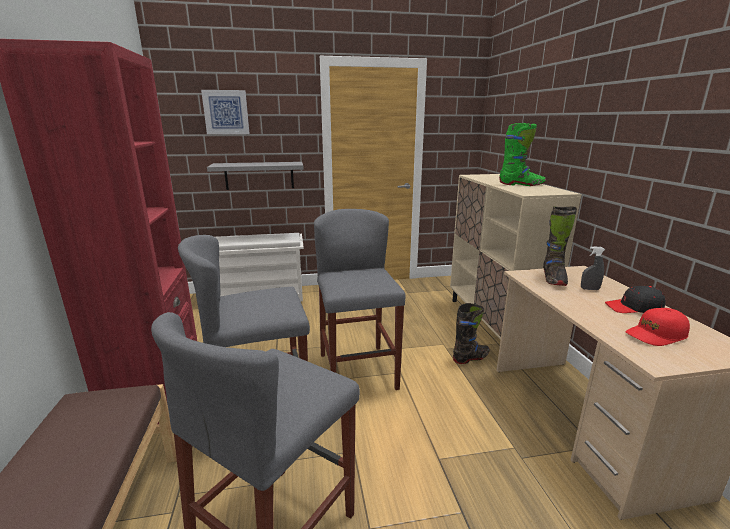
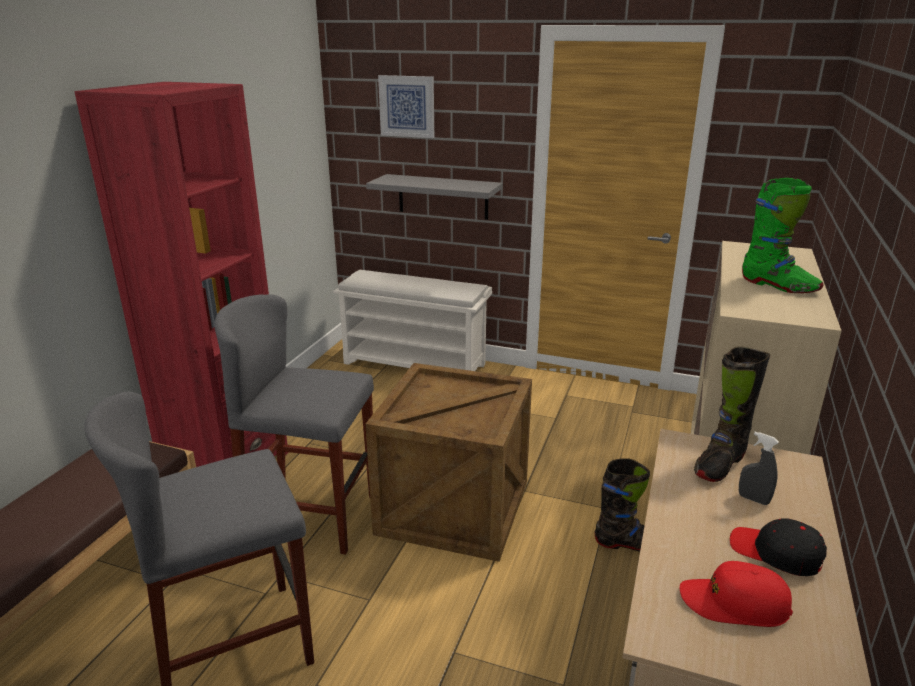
camera: 30 degrees right, 5 degrees up
(358, 371) = (456, 506): grey stool -> crate

